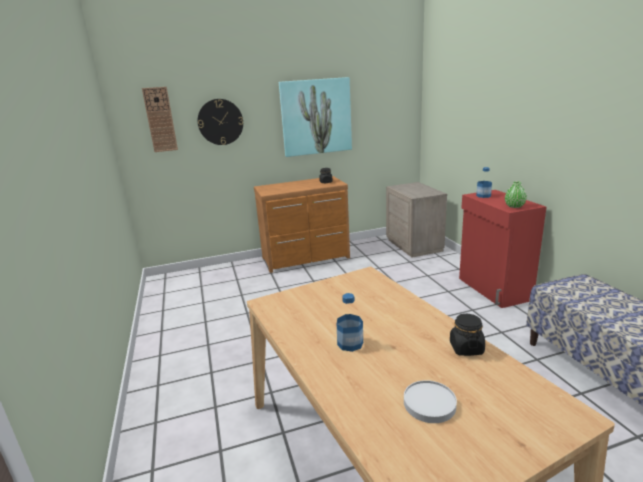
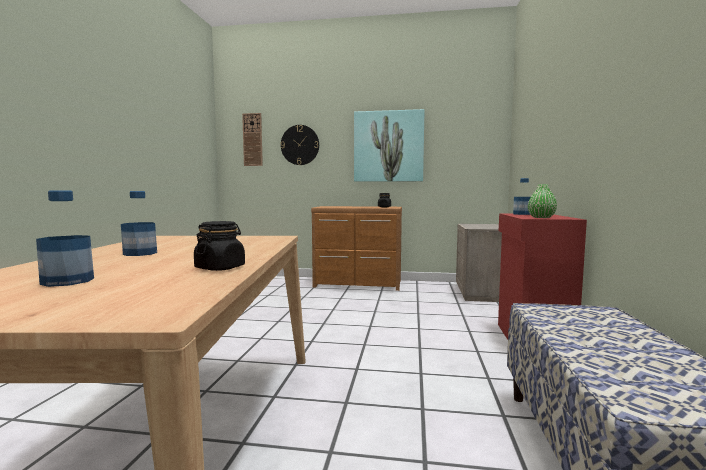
camera: 25 degrees right, 15 degrees down
(429, 404) = (67, 281): white plate -> bottle

